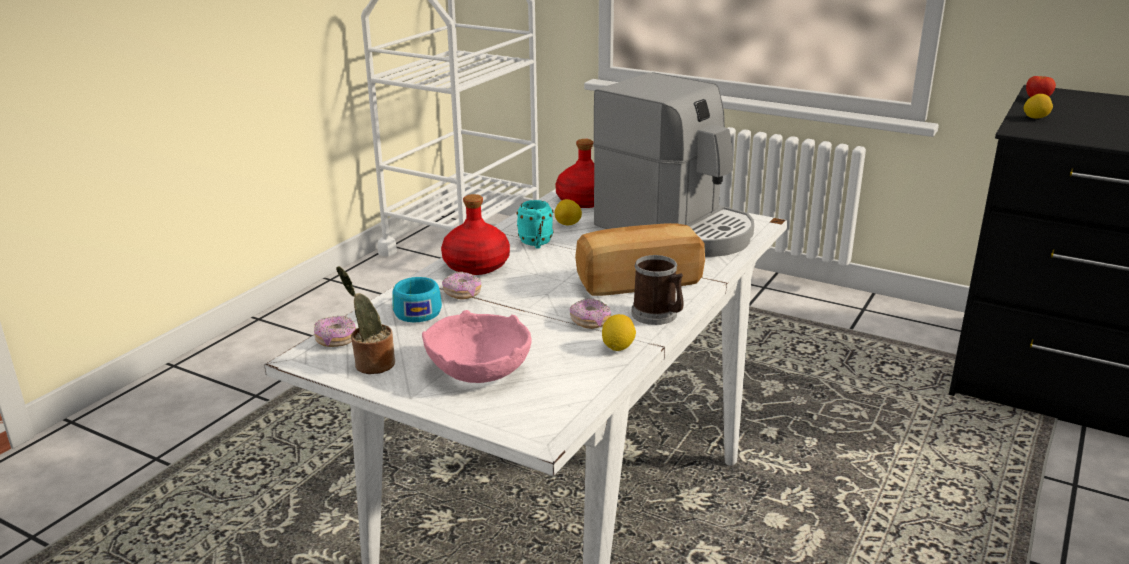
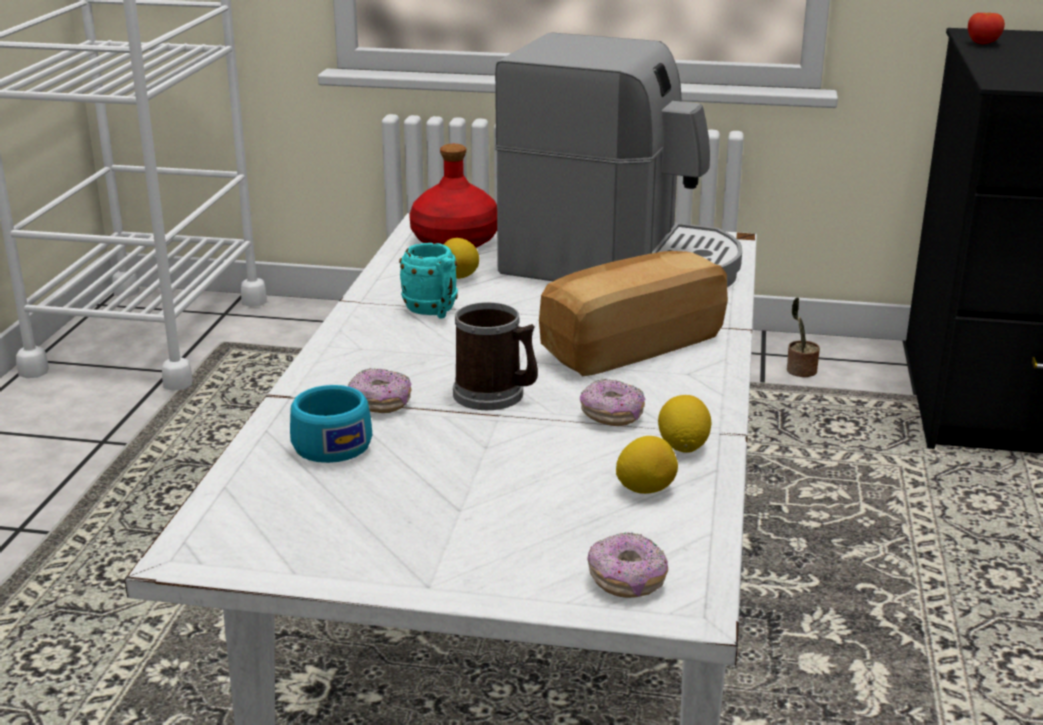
camera: 20 degrees left, 0 degrees up
(336, 340) = (226, 514): donut -> donut (627, 581)
(371, 364) = (319, 543): potted plant -> potted plant (799, 371)
(477, 265) = (367, 356): red bottle -> none
(480, 370) = (506, 520): pink bowl -> none
(658, 315) = (700, 391): mug -> mug (496, 395)
(1035, 118) = (1005, 65): lemon -> lemon (645, 489)

